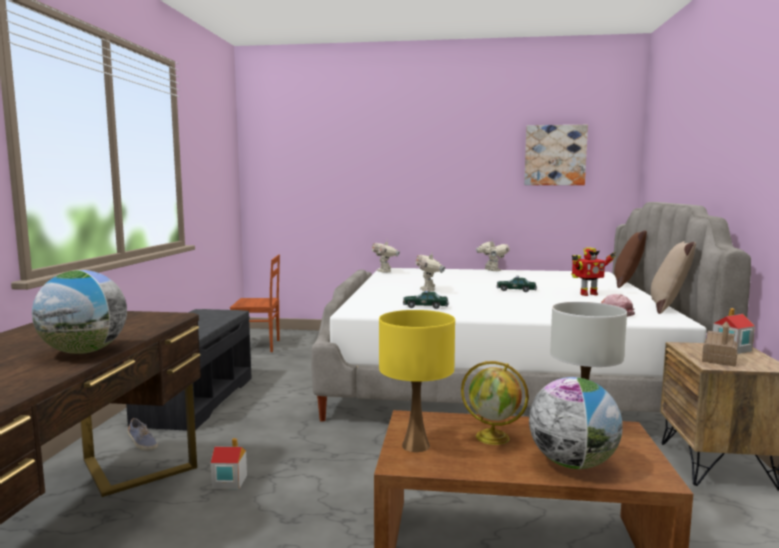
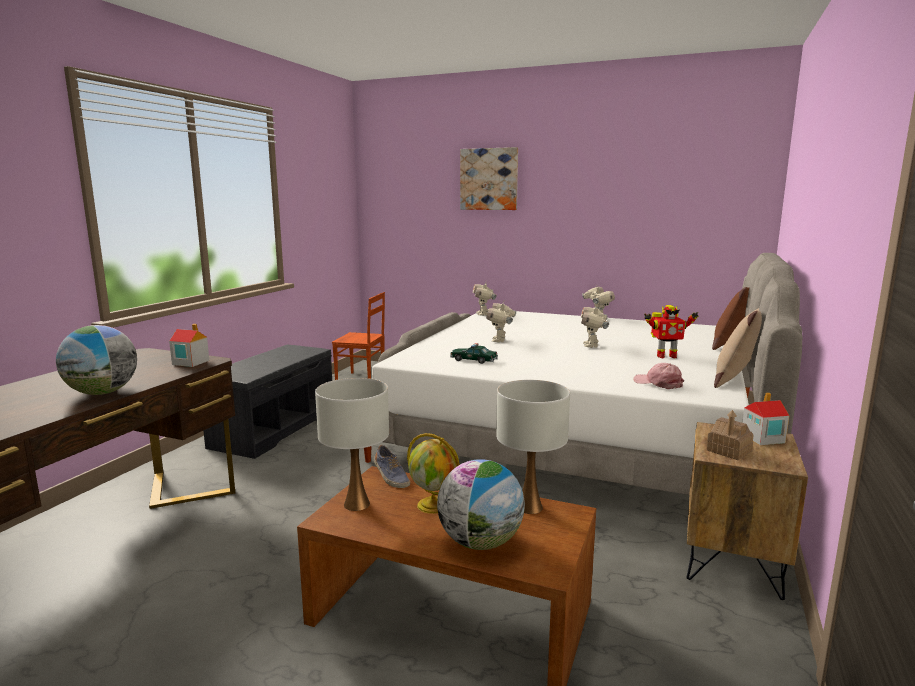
camera: 15 degrees right, 5 degrees up
(142, 443) = (207, 465): shoe -> shoe (390, 477)
(229, 482) = (252, 509): toy house -> toy house (190, 362)
(416, 445) = (357, 504): yellow table lamp -> white table lamp
(516, 290) = (592, 346): toy car -> toy robot
(555, 155) = (677, 193): picture -> picture (489, 179)

